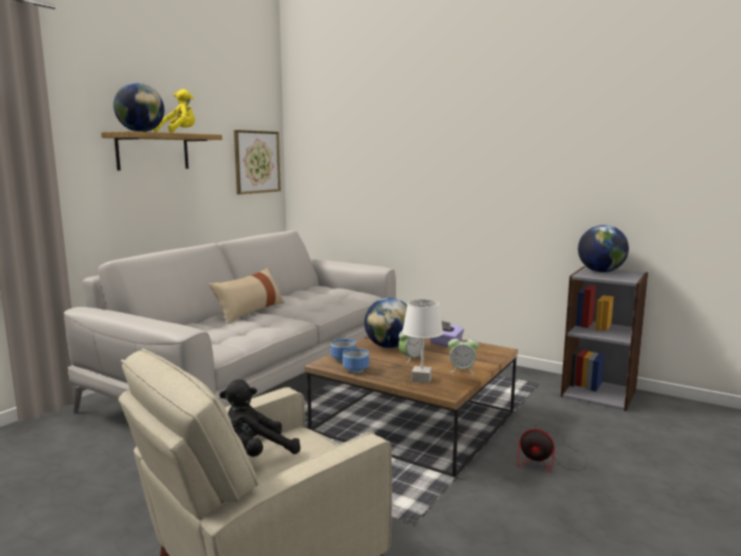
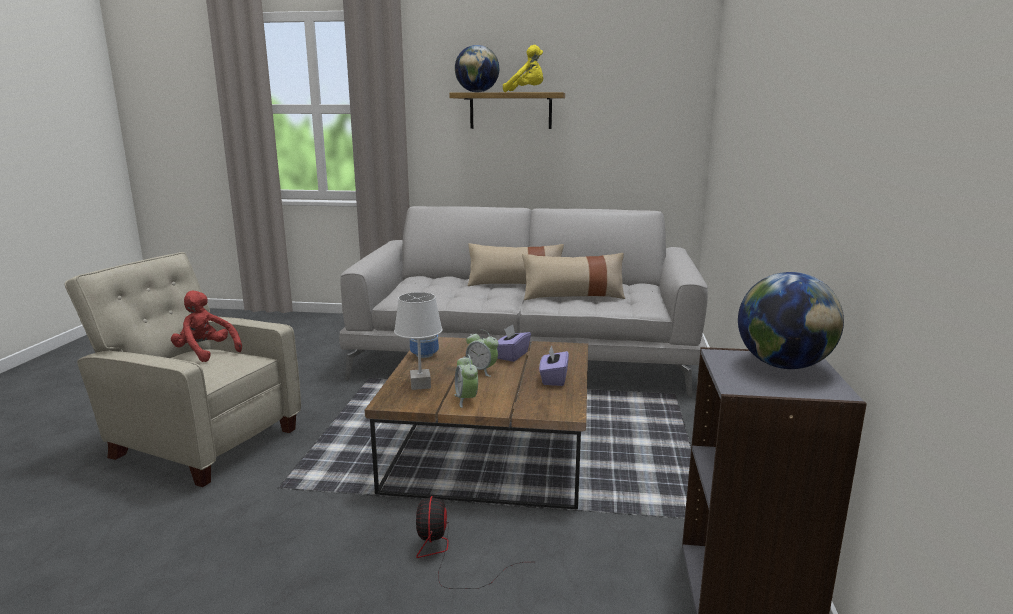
camera: 65 degrees right, 5 degrees up
(255, 454) = (206, 352): black plush toy -> red plush toy
(257, 162) = (658, 123): picture -> none
(312, 304) = (573, 296): none -> beige pillow
(342, 359) = (450, 345): bowl -> none
(389, 346) = (511, 355): globe -> purple tissue box

